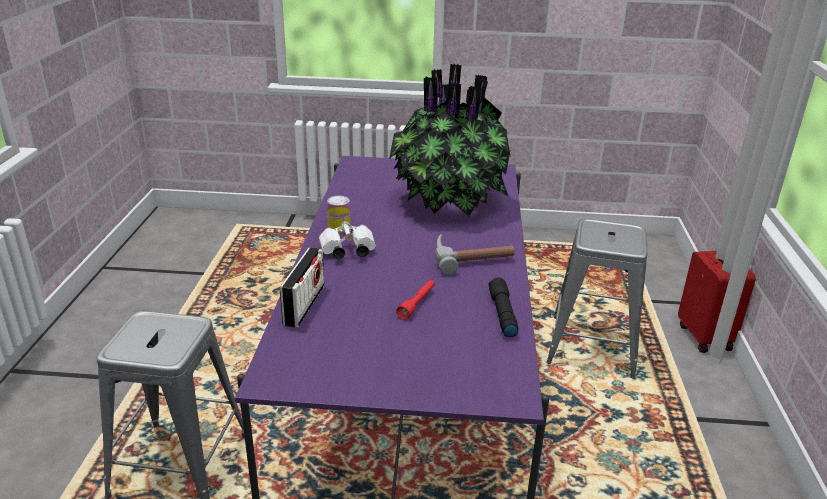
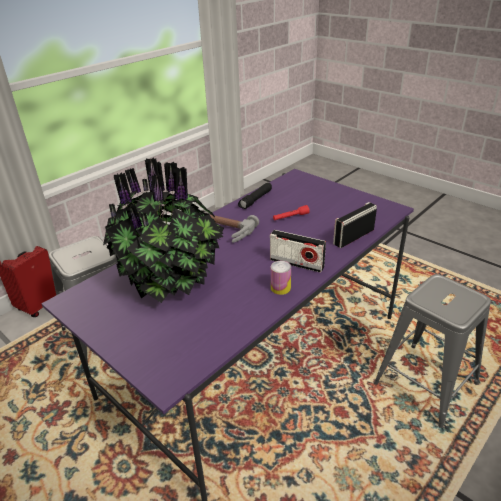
camera: 140 degrees left, 5 degrees up
(346, 251) = (296, 263): white binoculars -> radio

